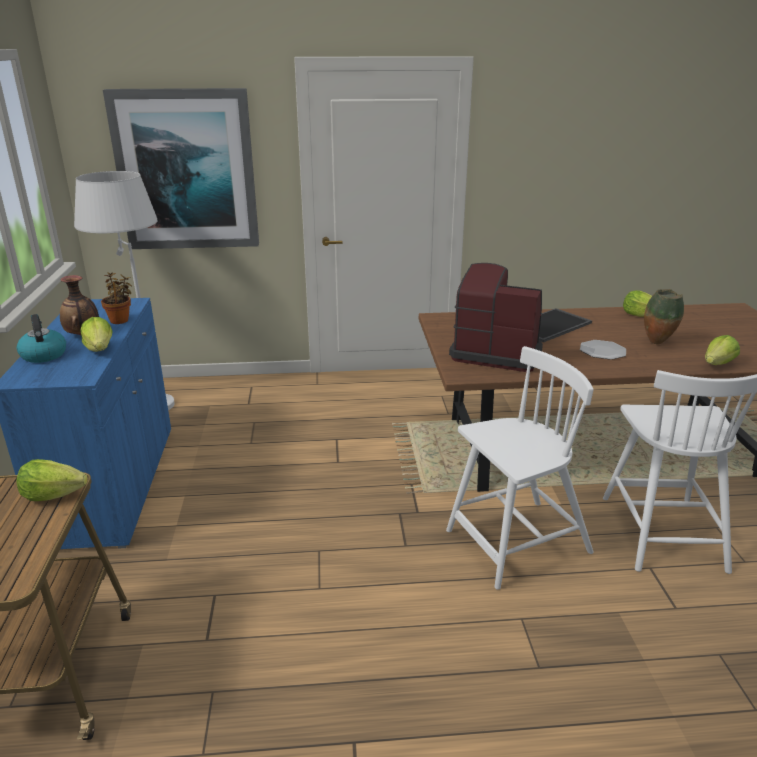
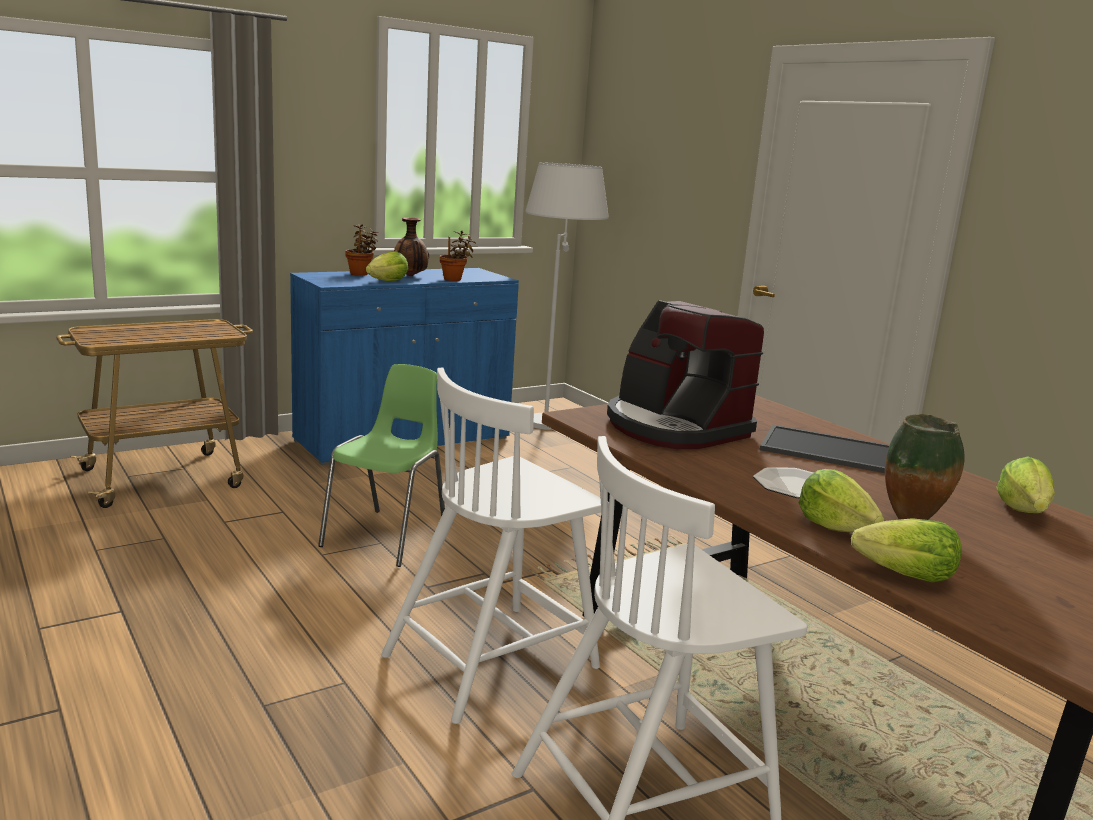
camera: 60 degrees right, 10 degrees down
(43, 355) = (360, 274): kettle -> potted plant
(53, 495) = (208, 333): lettuce -> lettuce (834, 528)
(187, 170) = (659, 177): picture -> none
(311, 544) = (387, 537): none -> green chair
(496, 352) = (674, 427): coffee machine -> coffee machine turned 150 degrees clockwise
(516, 543) = (493, 659): white chair -> white chair turned 105 degrees clockwise

